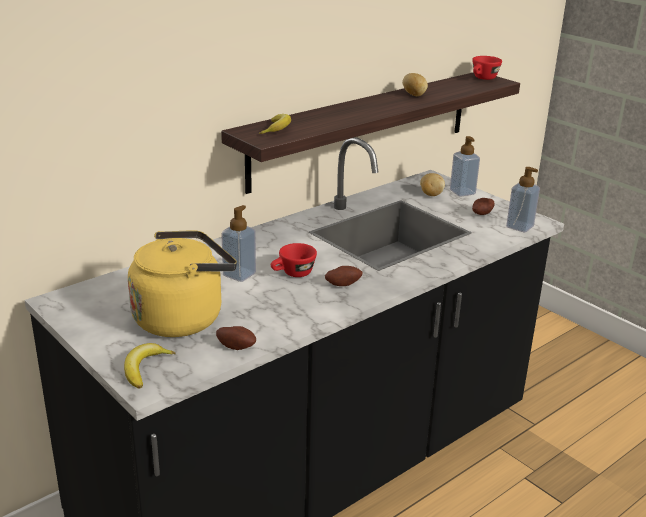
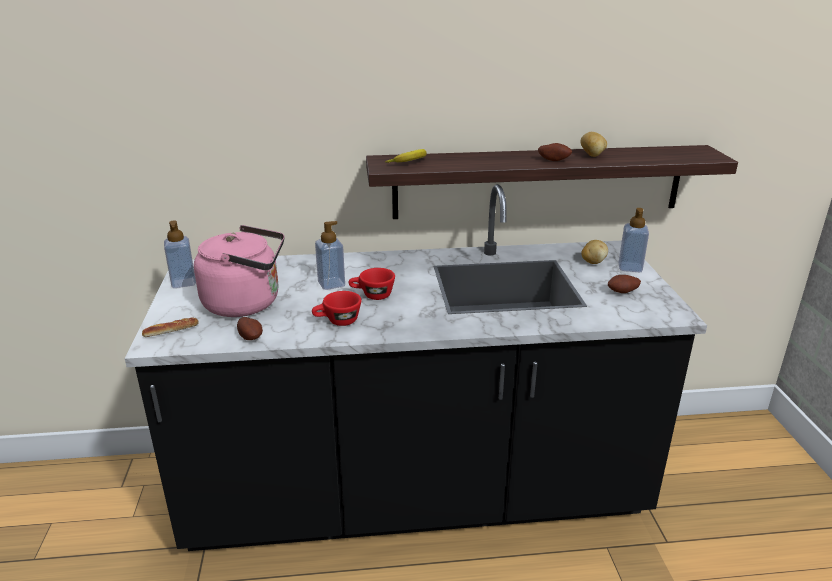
camera: 35 degrees right, 0 degrees up
(145, 369) = (171, 331): banana -> bread
(183, 317) = (247, 303): yellow kettle -> pink kettle
(343, 284) = (400, 315): potato -> potato (554, 160)
(483, 78) = (698, 152): red cup -> red cup (337, 322)
(519, 227) = (648, 314): soap dispenser -> soap dispenser (183, 282)

